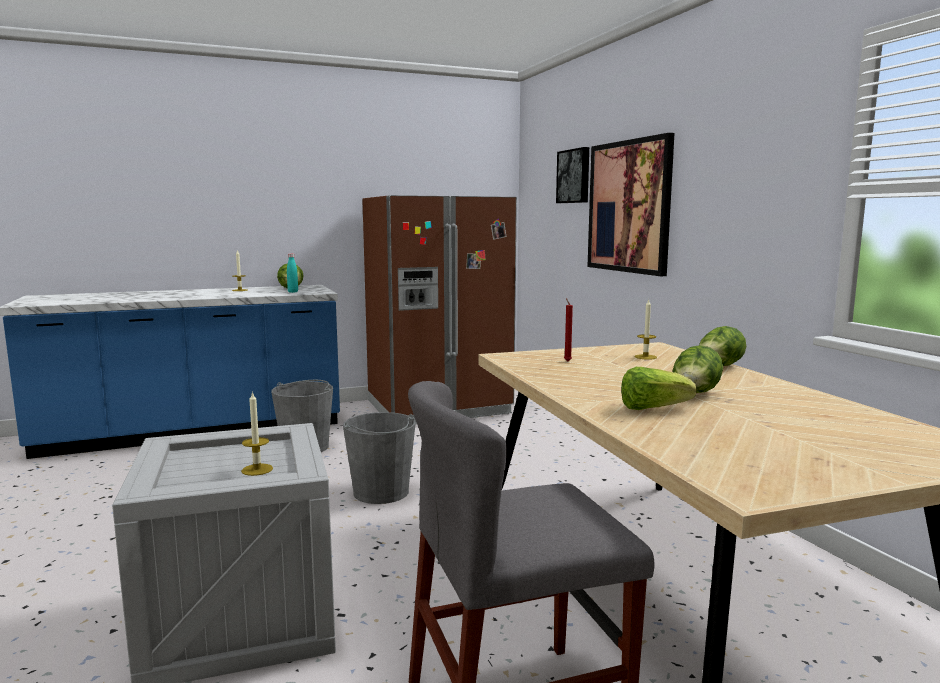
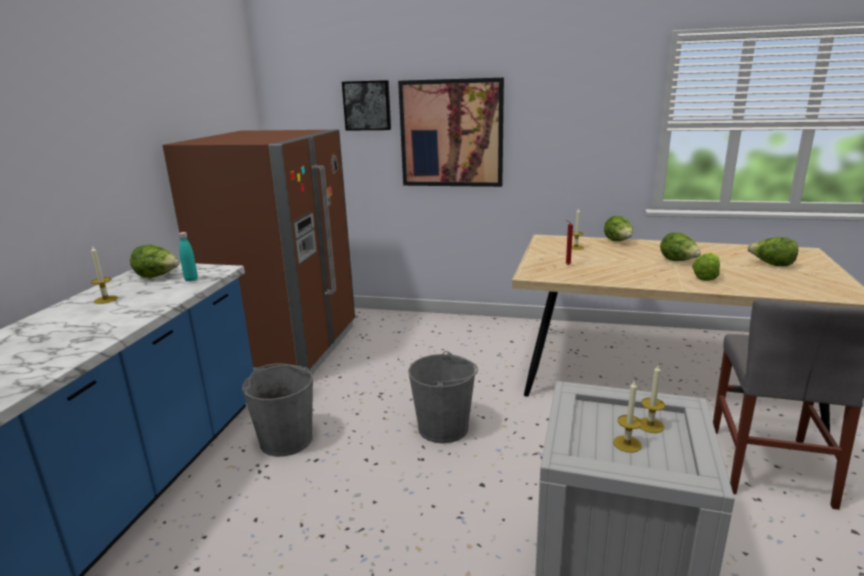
camera: 55 degrees left, 10 degrees up
(212, 465) = (627, 444): none -> candle
(814, 436) = (771, 265): none -> lettuce

